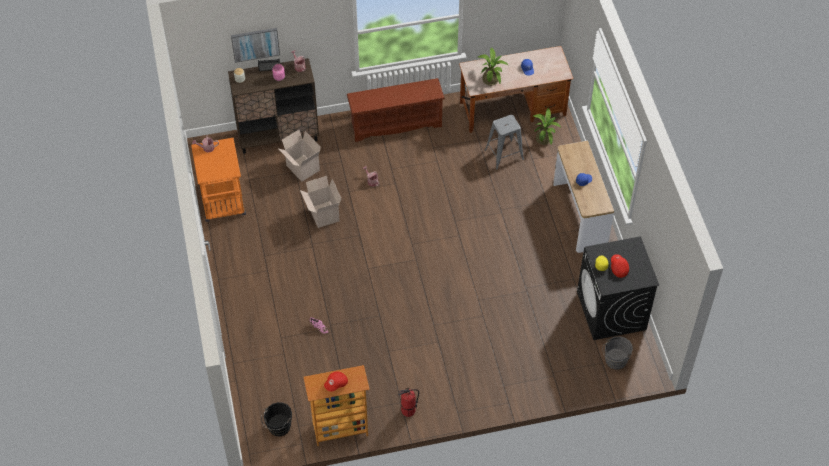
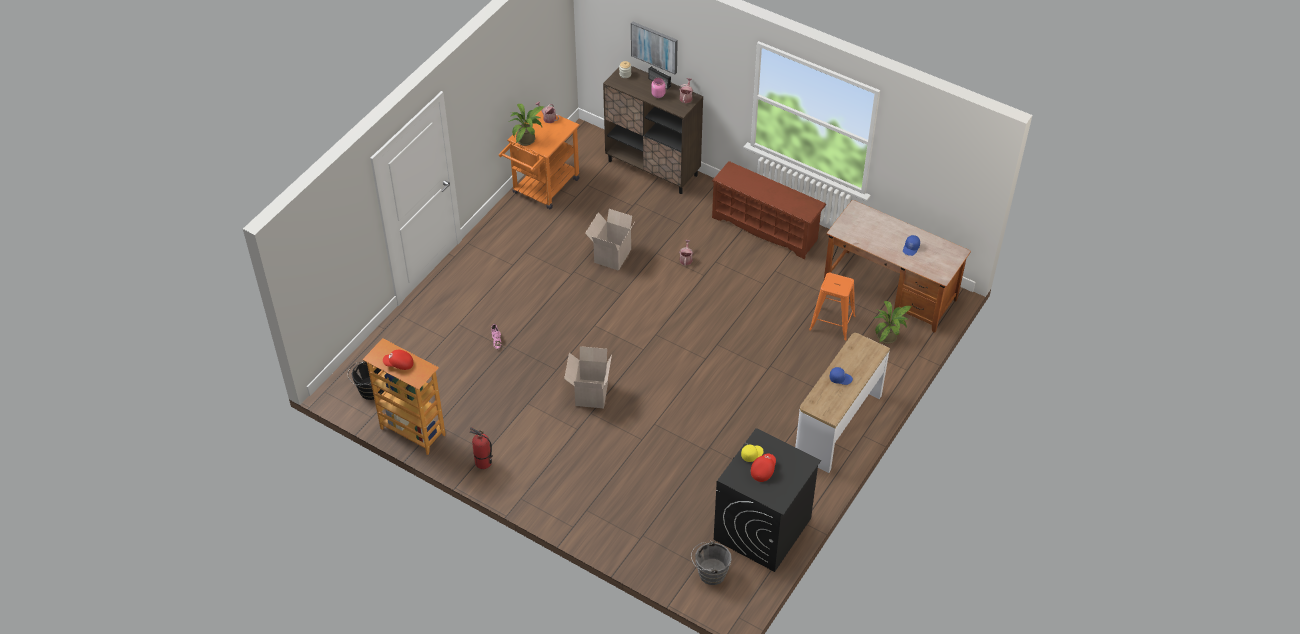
camera: 45 degrees right, 5 degrees down
(302, 168) = (640, 206): cardboard box -> cardboard box (590, 393)
(491, 78) = (865, 232): potted plant -> potted plant (528, 139)
(504, 154) = (832, 323): grey stool -> orange stool

